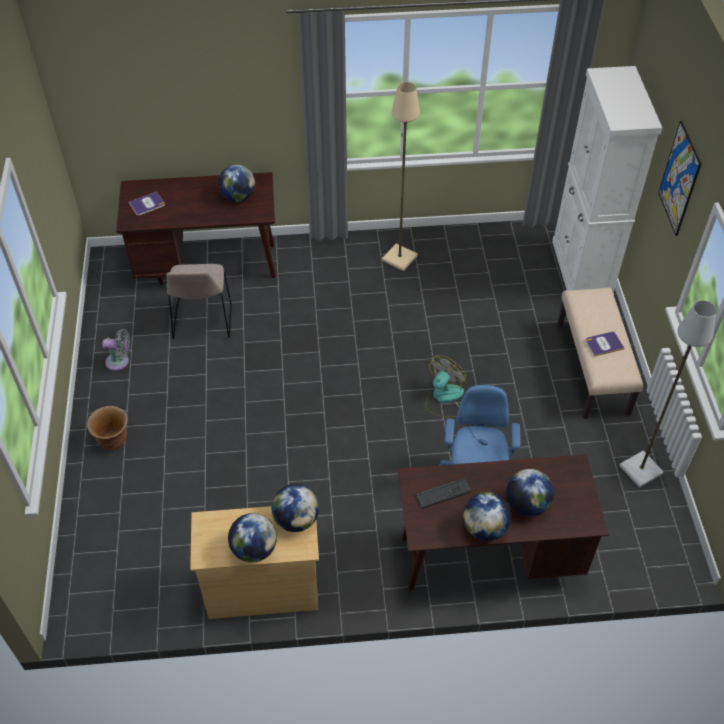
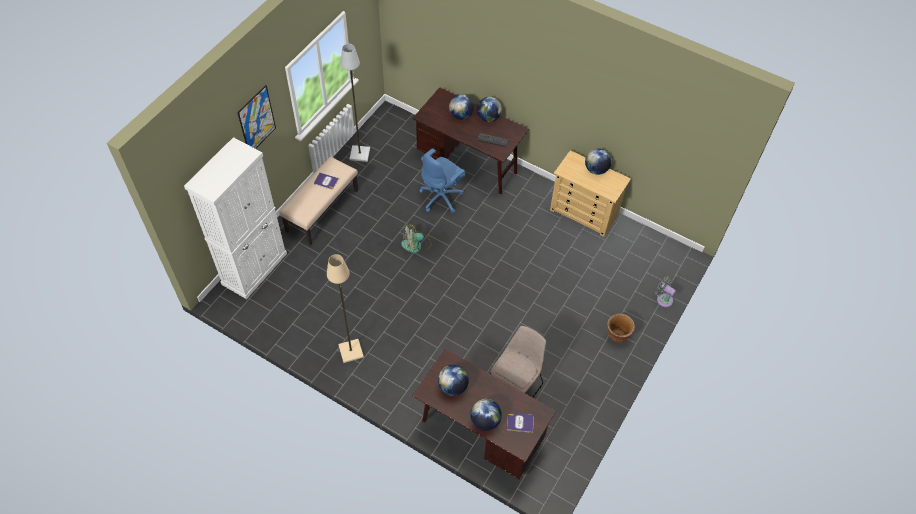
camera: 145 degrees left, 5 degrees up
(120, 362) = (585, 389): grey fan -> grey fan (663, 299)
(296, 520) = (568, 170): globe -> globe (485, 421)

